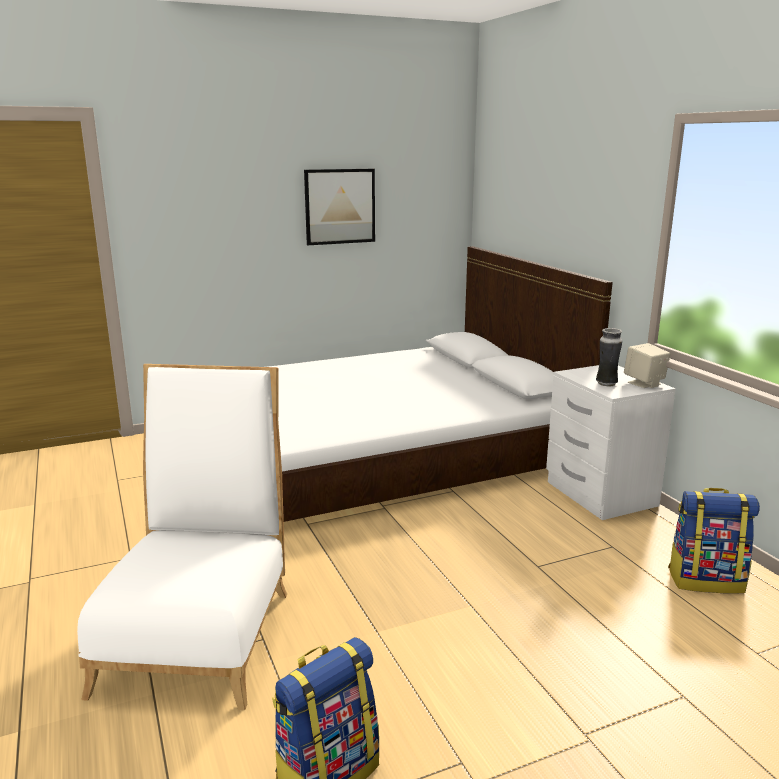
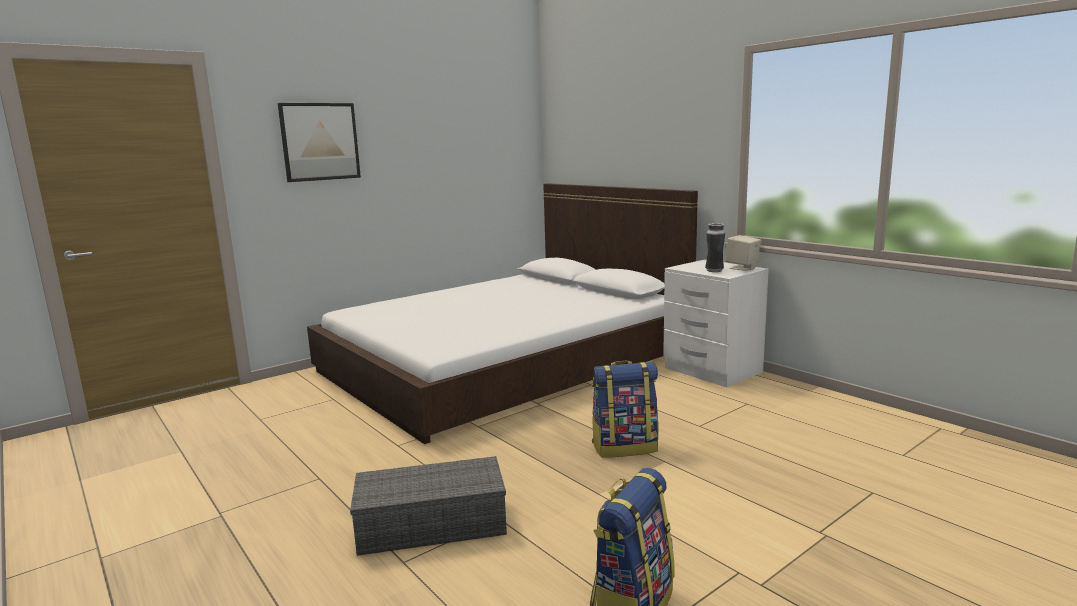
camera: 15 degrees left, 5 degrees down
(200, 631) = (434, 523): white chair -> grey storage box
(340, 206) = (435, 149): picture -> picture (320, 142)
(706, 580) = (832, 414): backpack -> backpack (625, 447)

